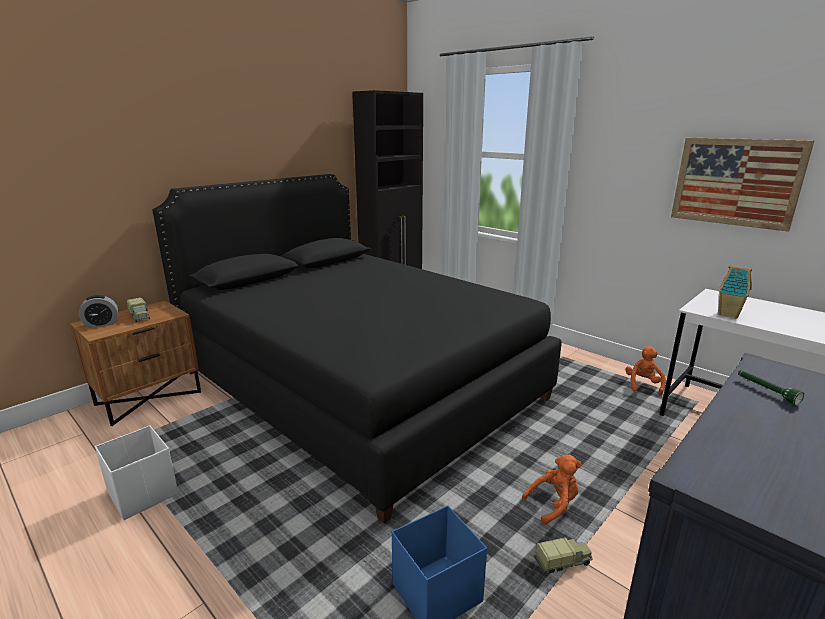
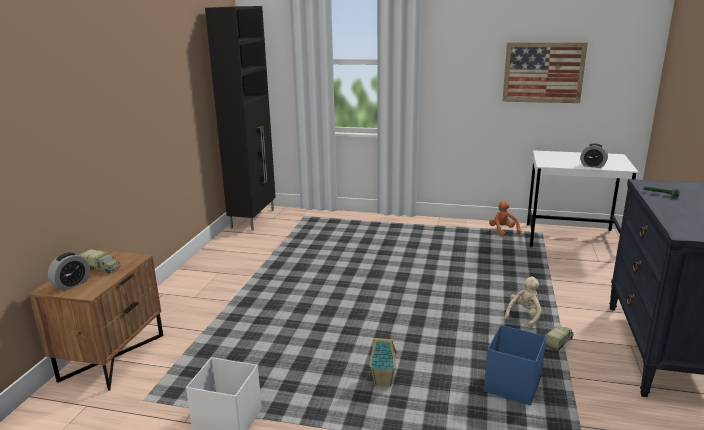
camera: 30 degrees left, 0 degrees up
(359, 385) = (306, 287): black bed -> none
(554, 505) = (524, 316): orange plush toy -> beige plush toy
(729, 314) = (565, 164): toy house -> toy house (384, 381)
(772, 325) = (592, 166): none -> alarm clock

